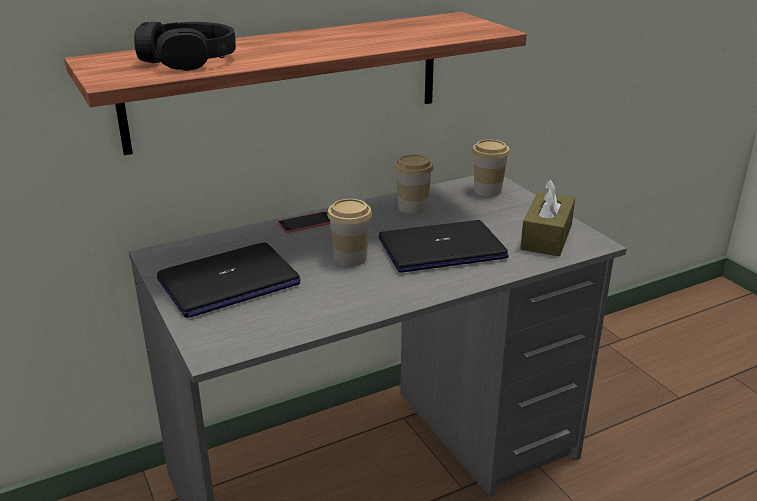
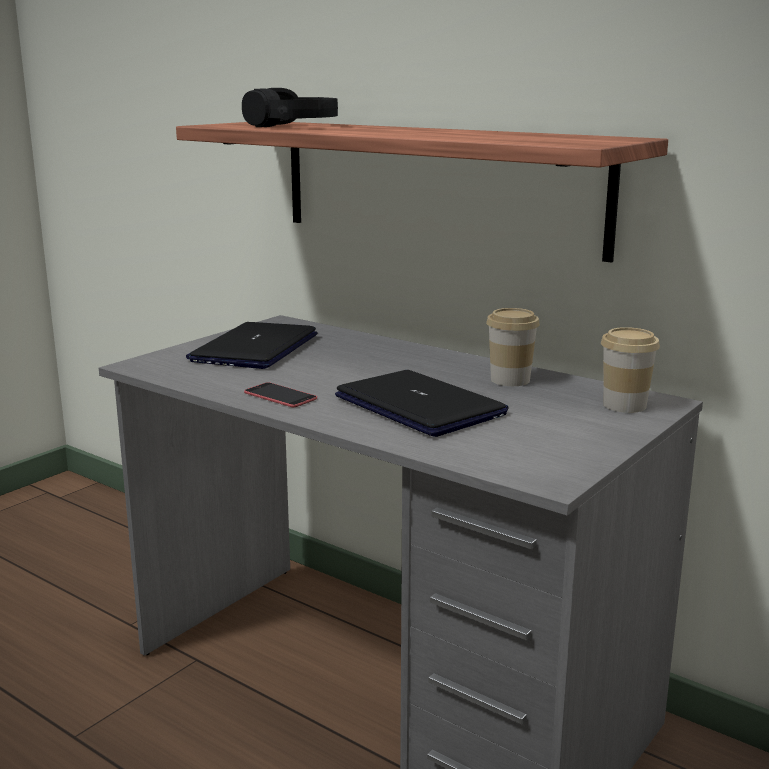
camera: 65 degrees right, 10 degrees down
(228, 282) = (255, 348): laptop -> laptop turned 75 degrees clockwise
(306, 222) = (407, 349): phone -> phone (280, 395)
(350, 258) = (349, 376): cup -> none
(546, 237) = (528, 451): brown tissue box -> none

